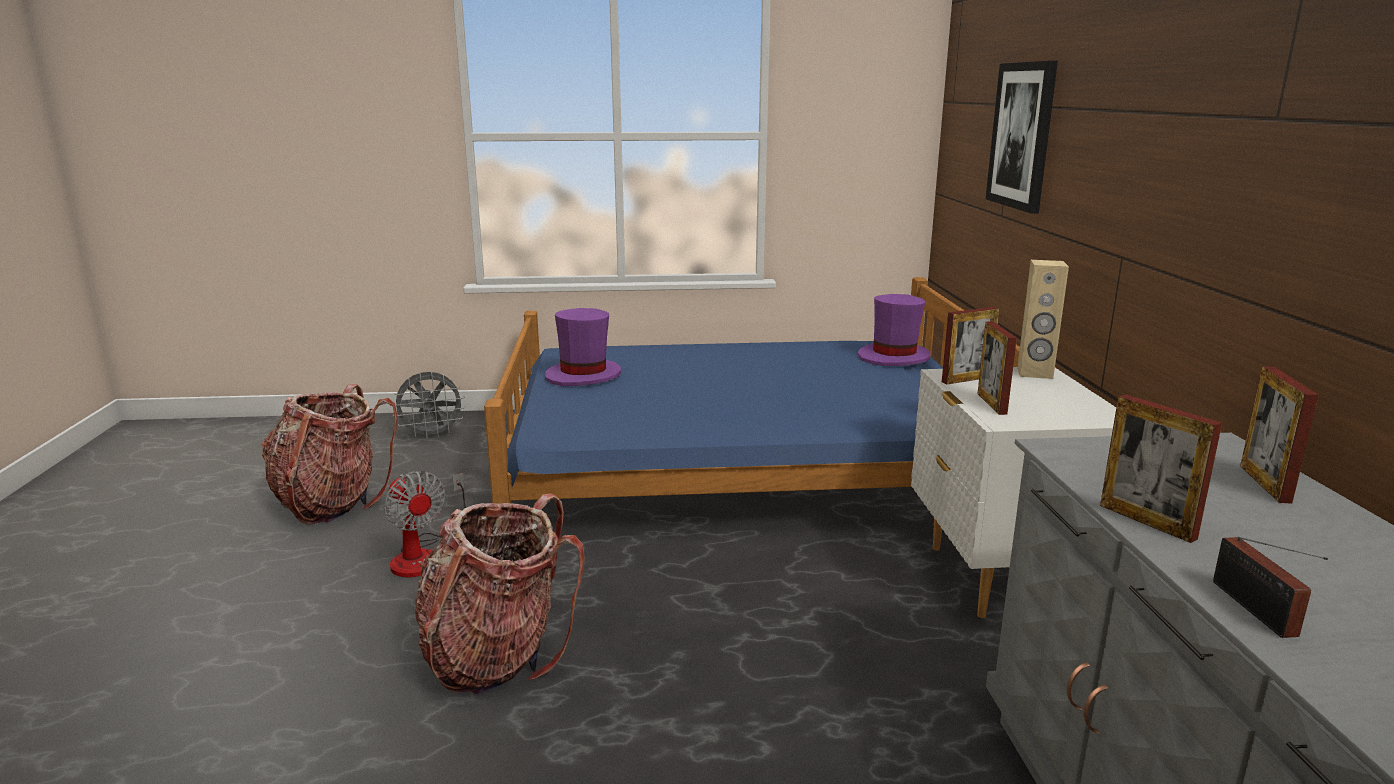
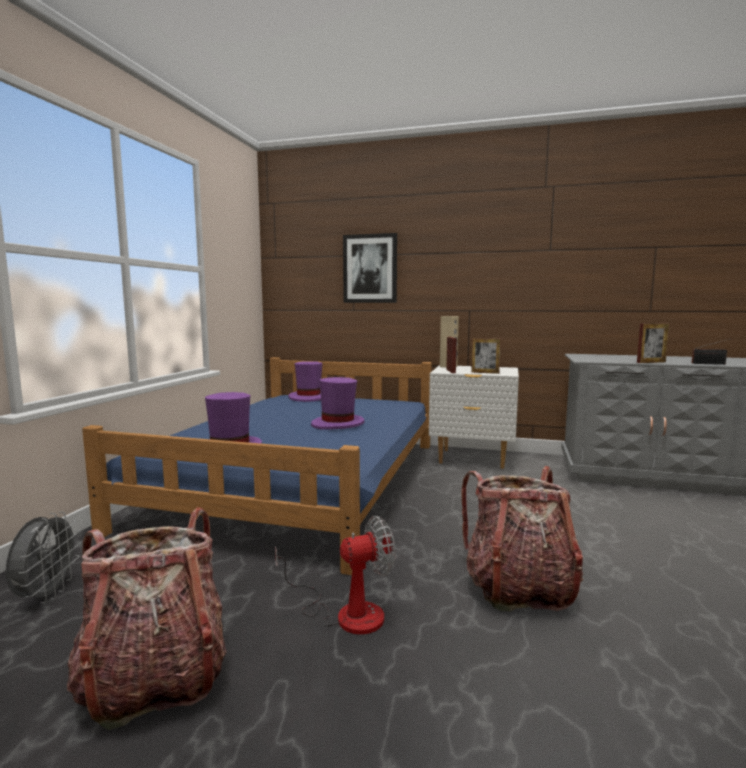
camera: 70 degrees left, 10 degrees down
(743, 398) = (338, 424): none -> purple hat
(1265, 484) = (613, 356): picture frame -> none

